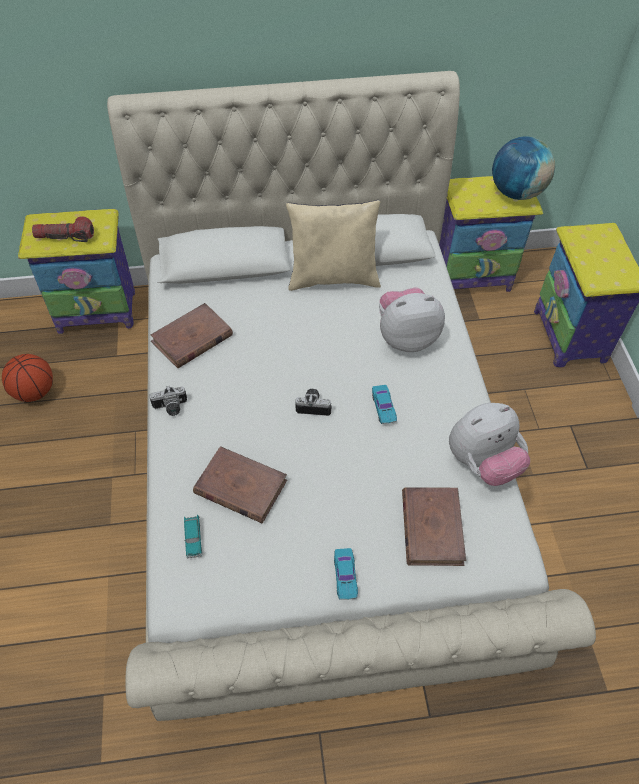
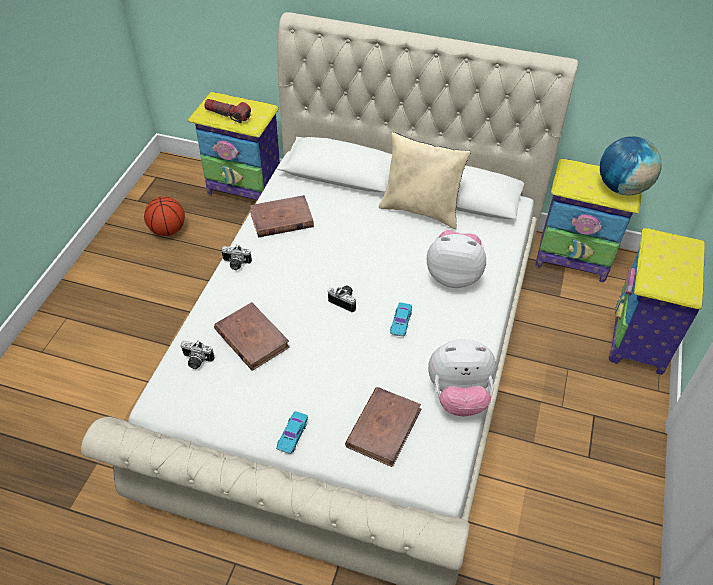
camera: 25 degrees right, 5 degrees down
(193, 538) = (196, 361): toy car -> camera

